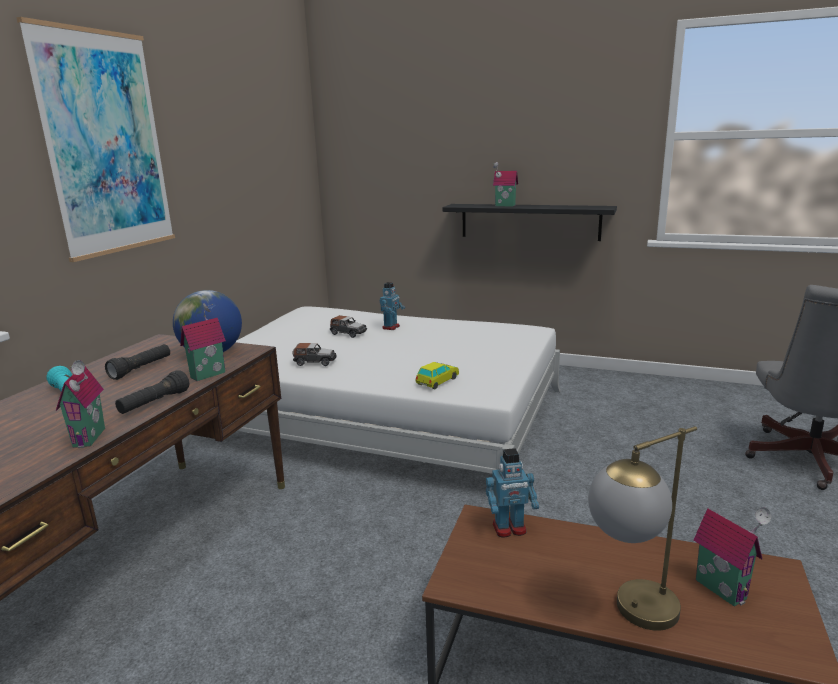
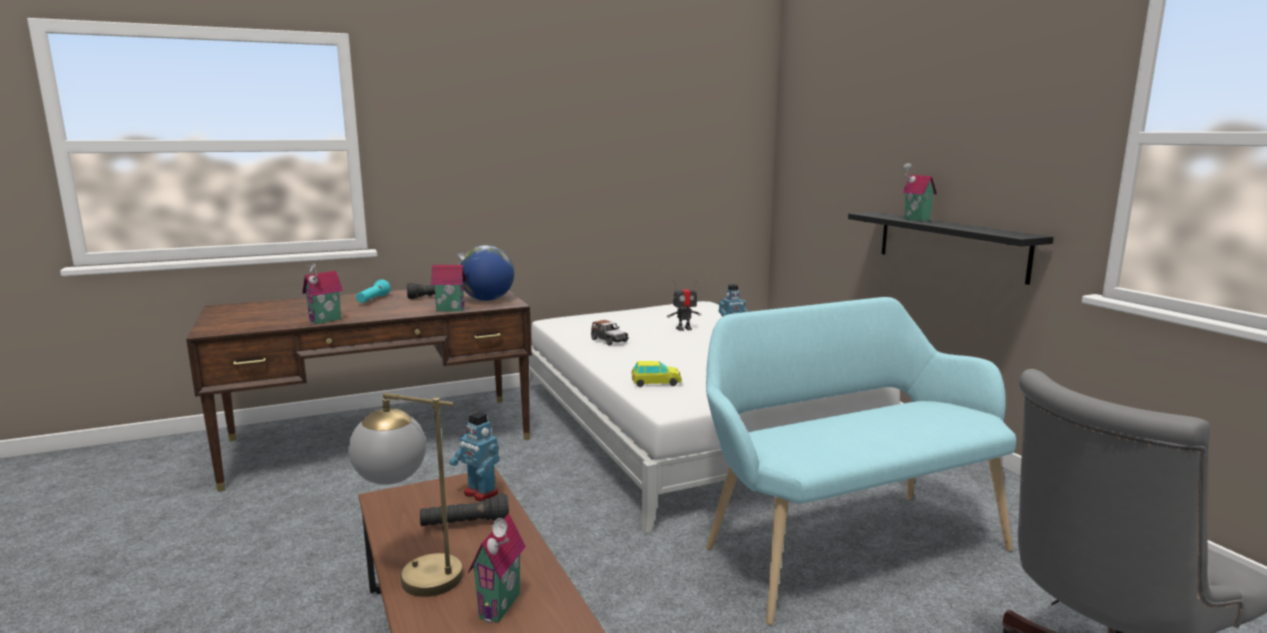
camera: 45 degrees right, 5 degrees down
(105, 144) = (493, 124): picture -> none
(154, 403) = (388, 315): black flashlight -> black flashlight (465, 524)
(348, 333) = (684, 329): toy car -> toy robot
(614, 449) = (845, 544): none -> turquoise bench

